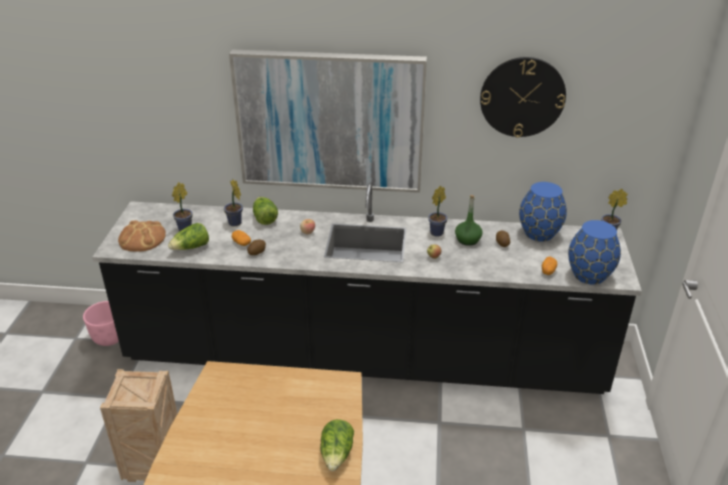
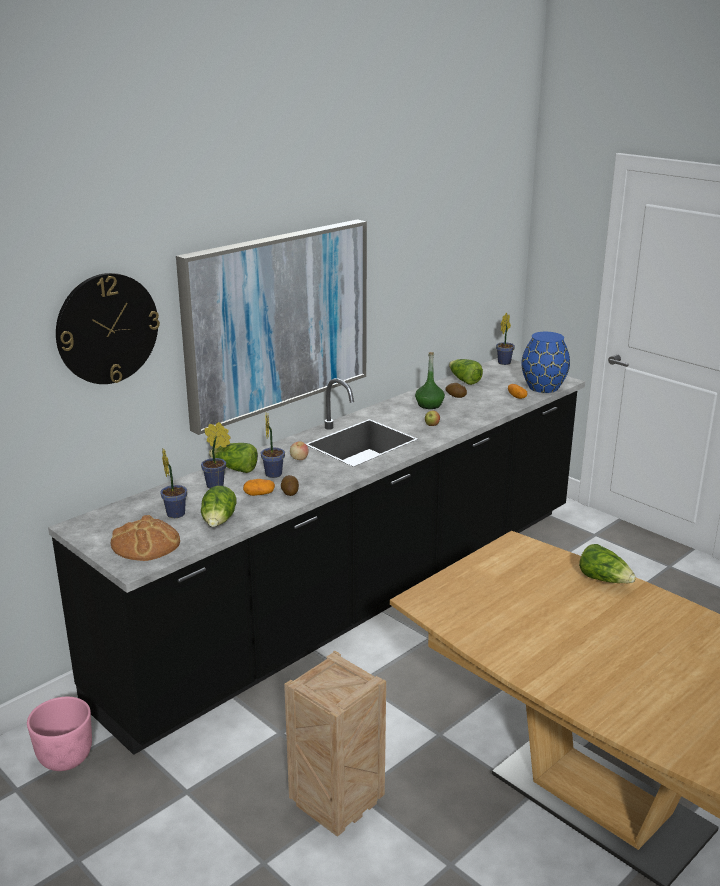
camera: 50 degrees left, 10 degrees down
(438, 232) = (398, 410): potted plant -> potted plant (273, 473)
(522, 97) = (428, 244): wall clock -> wall clock (107, 328)
(538, 233) = (464, 380): blue vase -> lettuce

